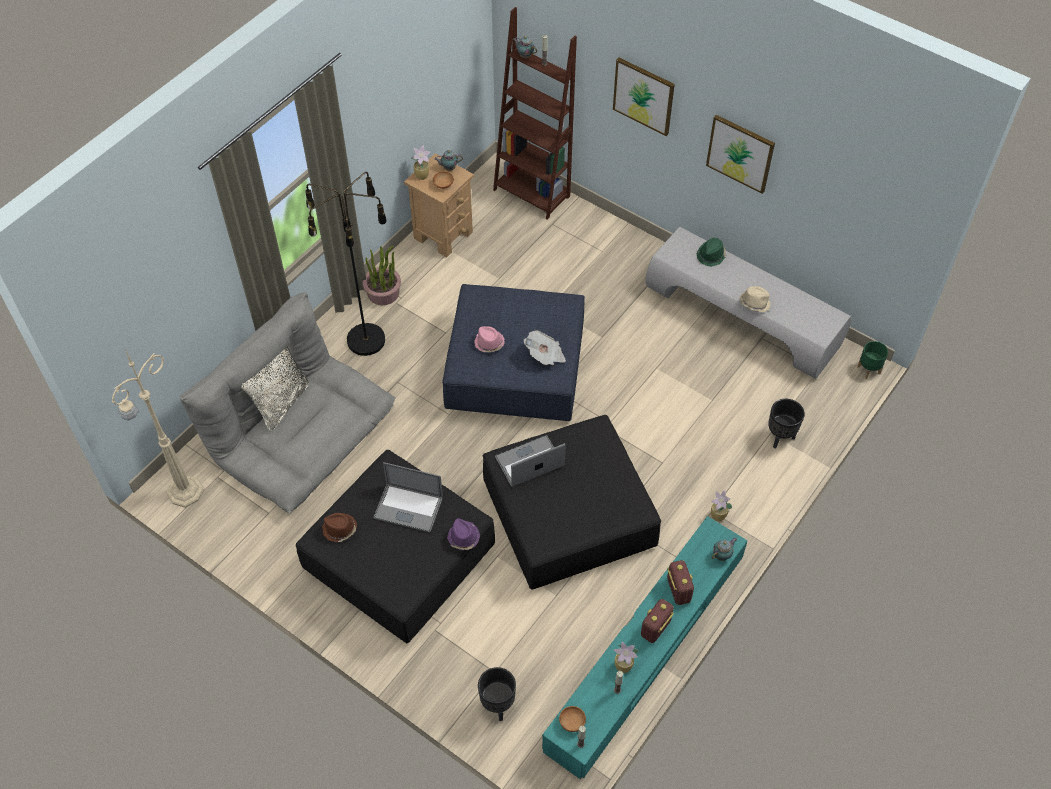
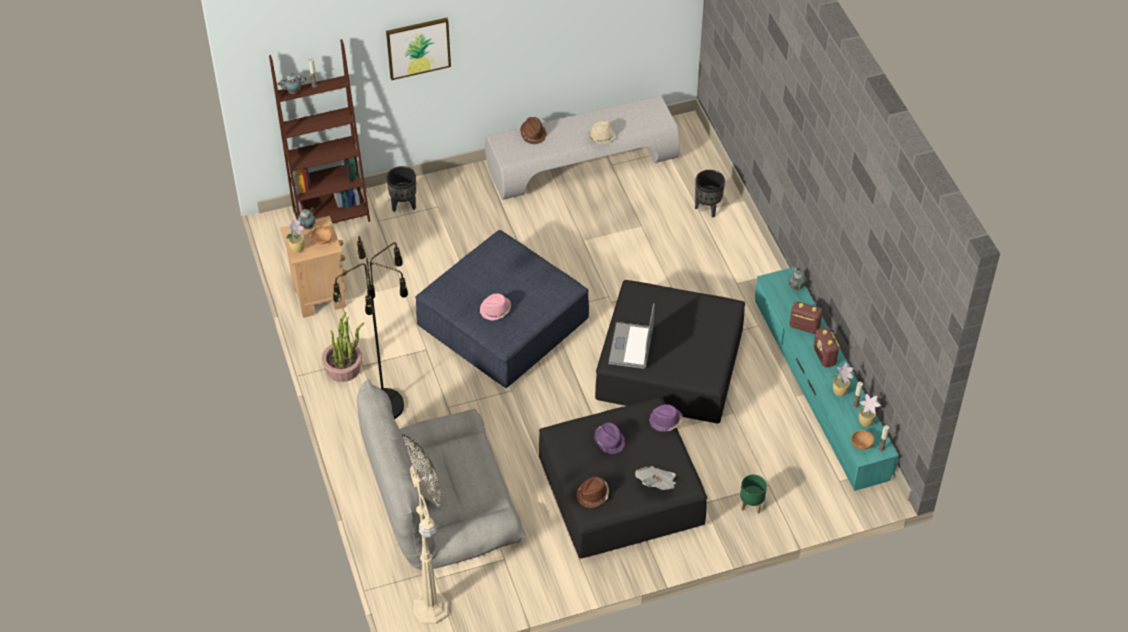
camera: 55 degrees left, 5 degrees down
(408, 507) = (609, 441): laptop -> purple hat
(498, 705) = (797, 497): black planter -> black planter (403, 205)
(545, 356) = (539, 283): newspaper -> newspaper (657, 484)
(711, 255) = (533, 134): green hat -> brown hat
(718, 516) = (744, 282): potted plant -> potted plant (866, 422)
(740, 153) = (522, 33): picture -> none
(869, 370) = (693, 125): green planter -> green planter (752, 504)

